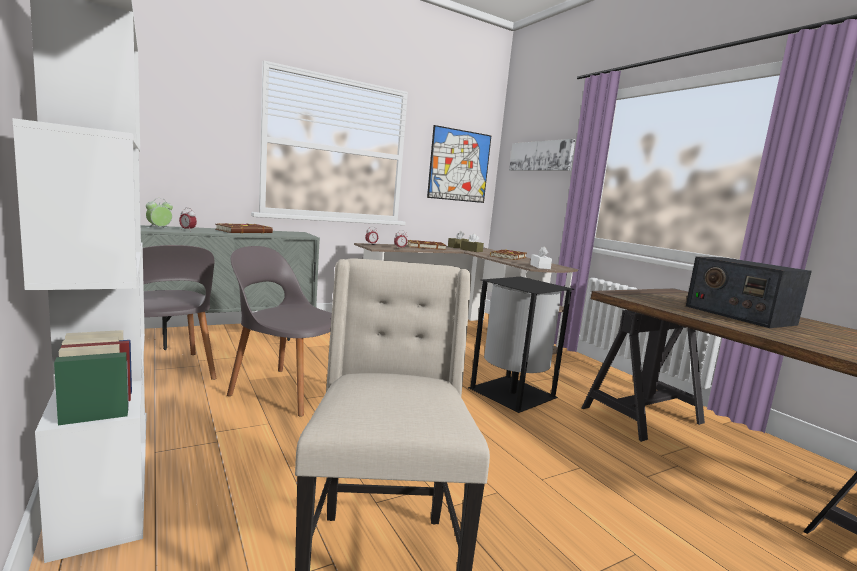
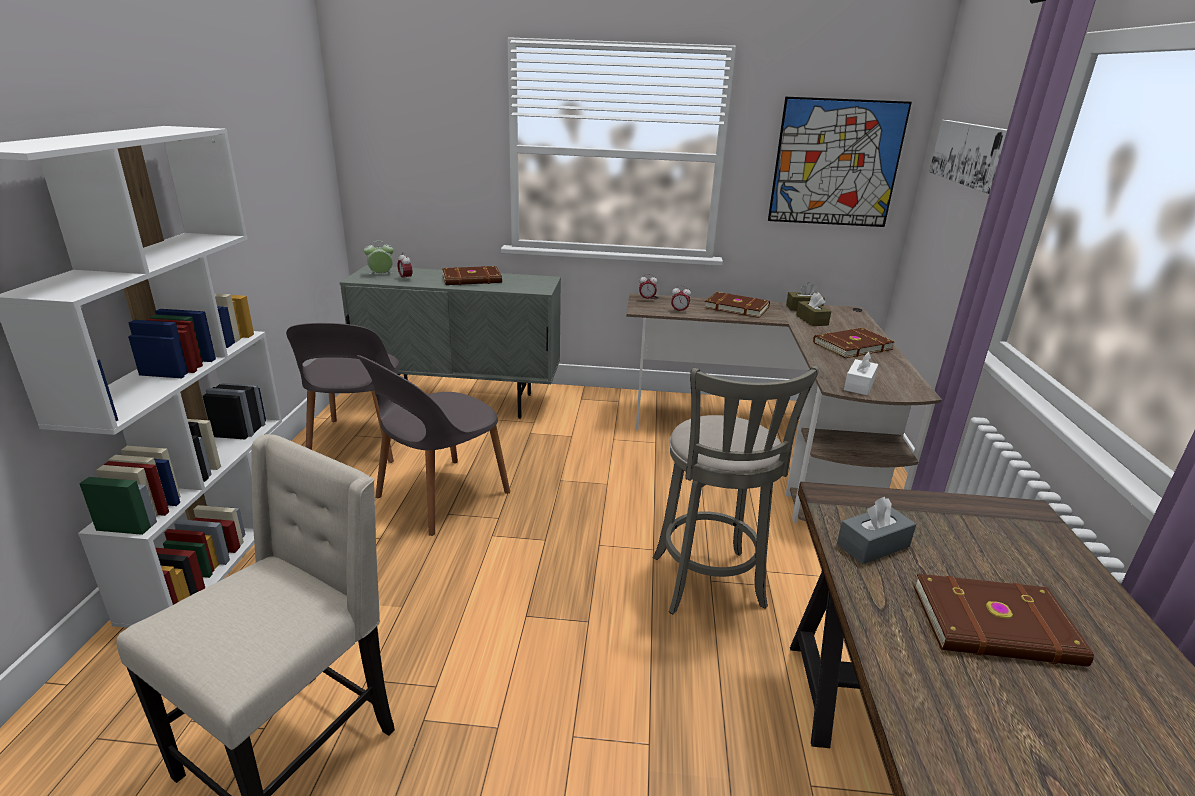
camera: 35 degrees right, 15 degrees up
(286, 390) = (440, 496): grey chair -> grey chair turned 105 degrees counterclockwise
(512, 394) = (709, 586): black trash can -> grey stool
(658, 303) = (873, 545): none -> grey tissue box
(738, 315) = (996, 627): radio -> brown book

